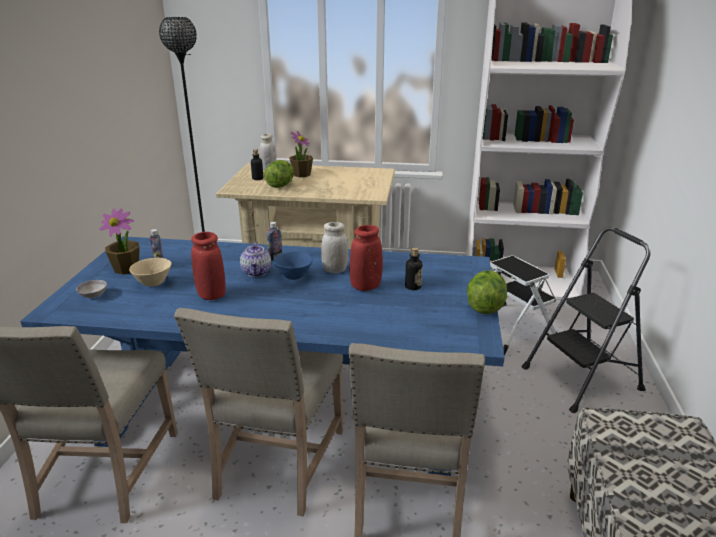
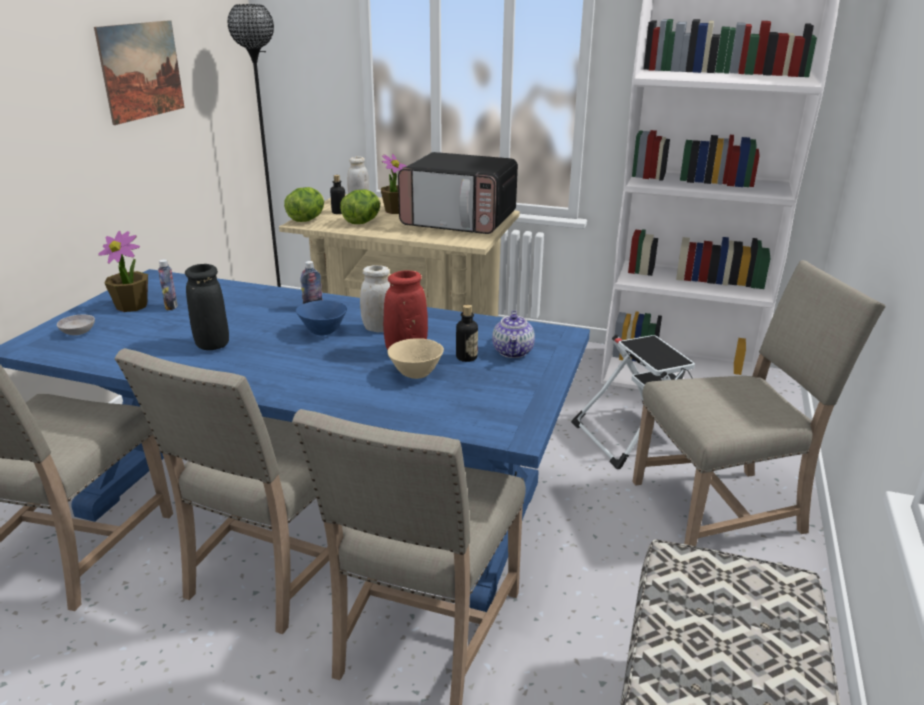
camera: 10 degrees right, 0 degrees up
(100, 74) = (141, 70): none -> picture
(153, 284) = (152, 326): beige bowl -> beige bowl (415, 375)
(211, 295) = (212, 345): red vase -> black vase
(257, 272) = (281, 323): teapot -> teapot (513, 352)
(355, 180) = (460, 221): none -> microwave
(485, 307) = (547, 391): lettuce -> lettuce (306, 220)
(584, 377) = (723, 508): black step ladder -> beige chair

